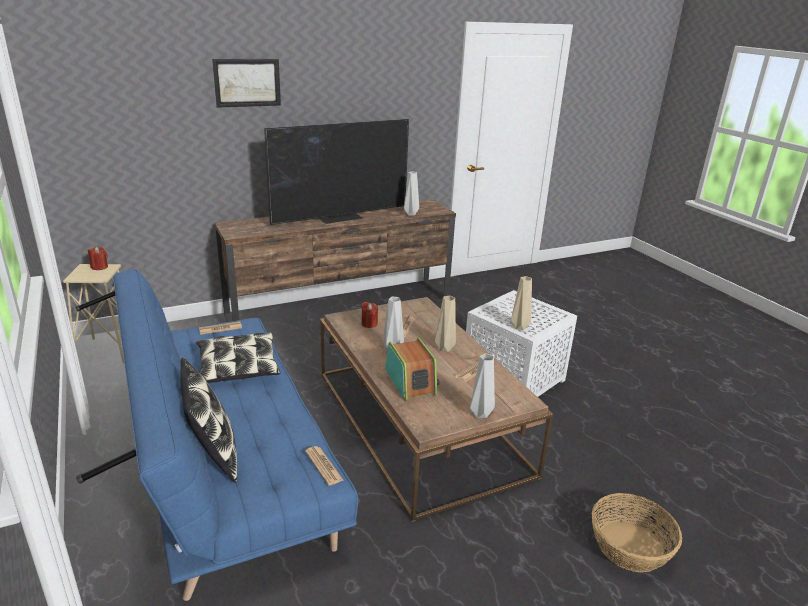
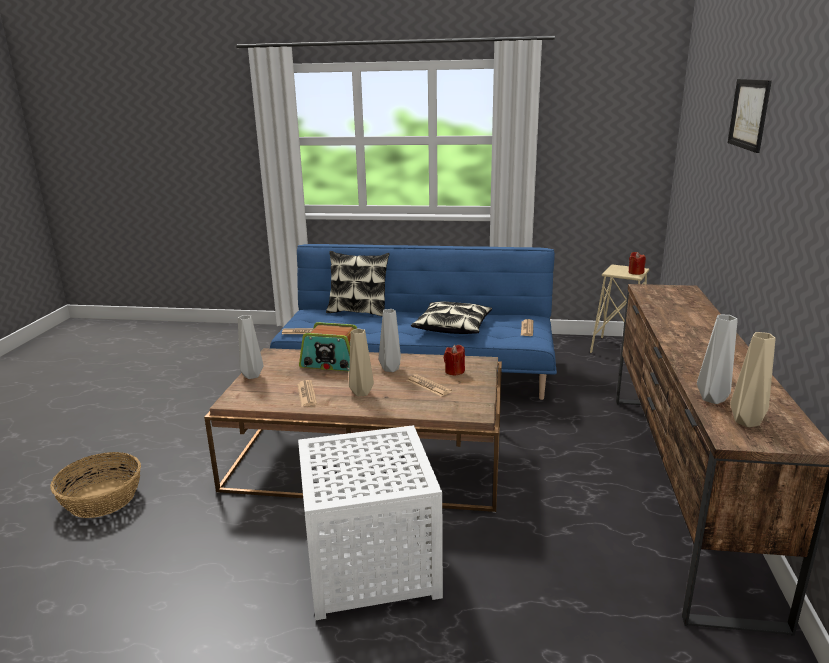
camera: 125 degrees right, 5 degrees down
(340, 217) = (703, 344): television -> none
(518, 326) = (338, 444): beige vase -> beige vase (748, 422)

